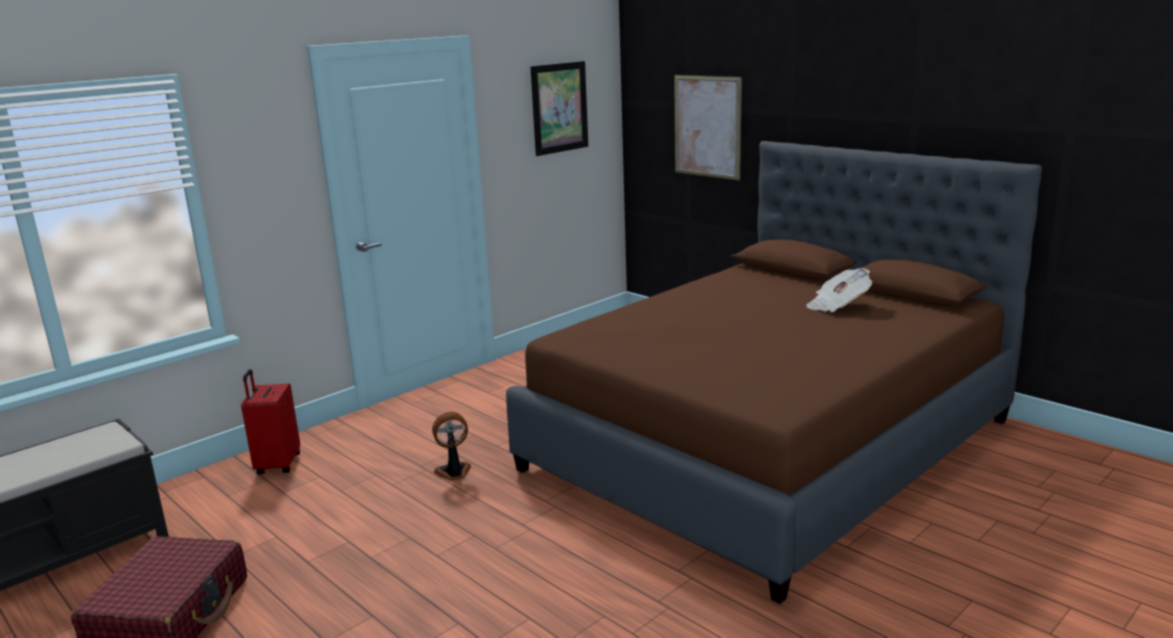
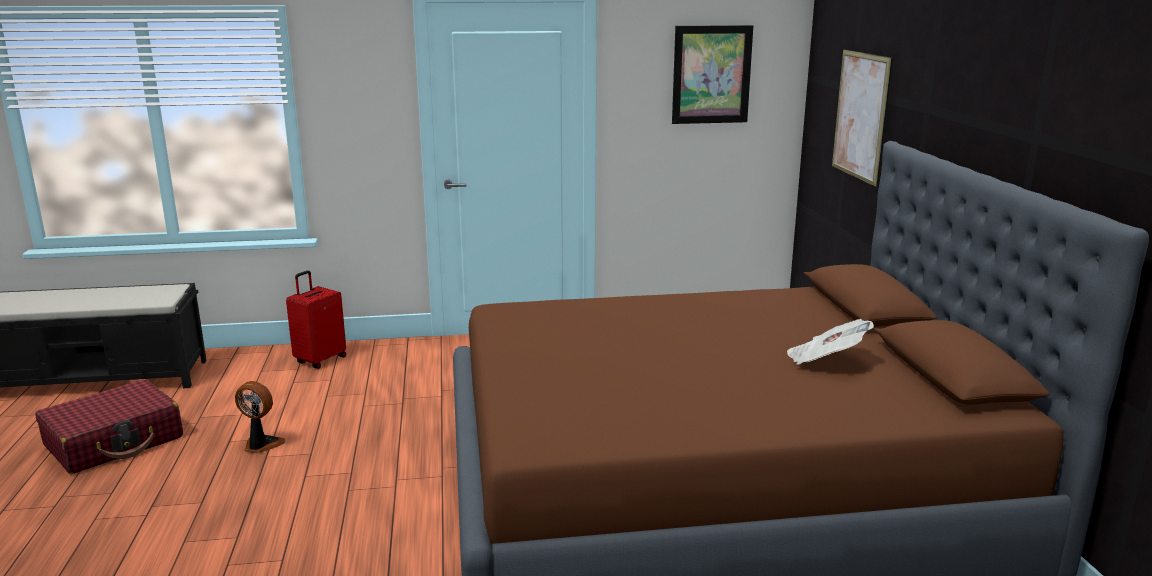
camera: 35 degrees right, 0 degrees up
(454, 473) = (416, 414): fan -> fan (261, 445)

